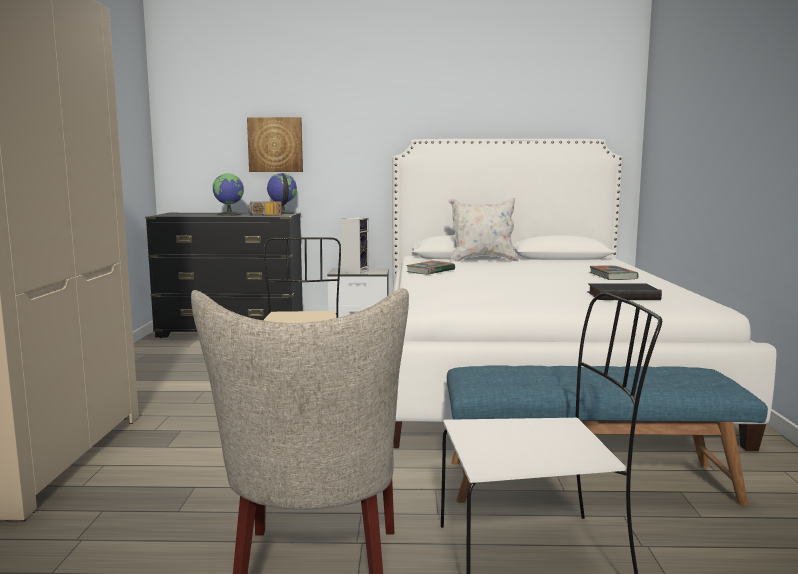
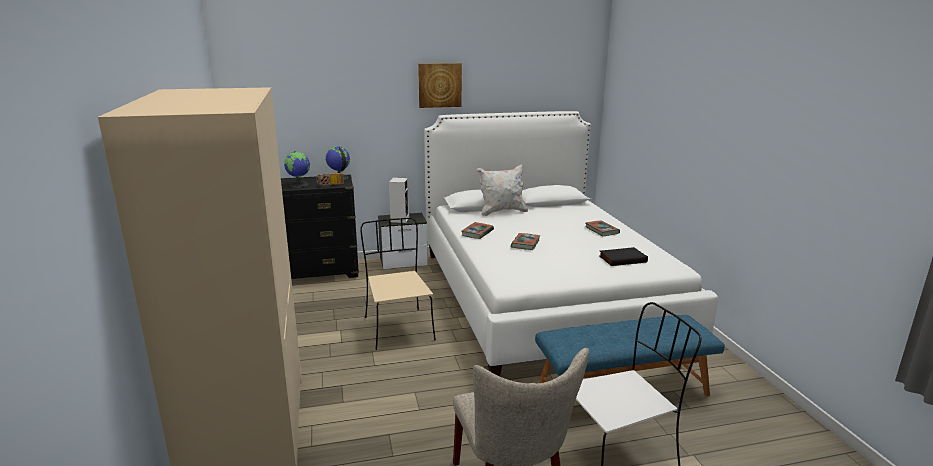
camera: 15 degrees left, 10 degrees up
(275, 145) = (327, 121): picture -> picture (439, 85)
(486, 279) = (525, 244): none -> book

